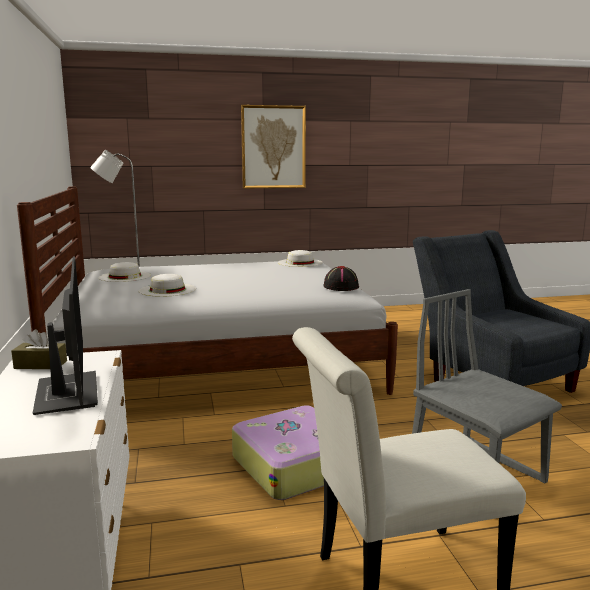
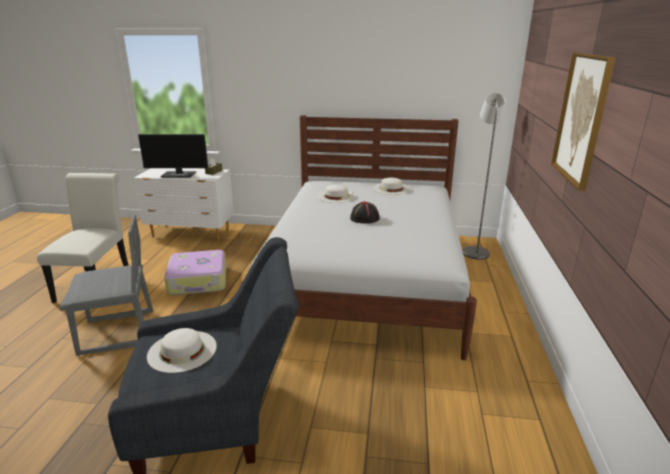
camera: 110 degrees right, 10 degrees up
(300, 262) = (424, 249): white hat -> white hat (182, 351)
(341, 286) = (296, 247): black hat -> black hat (365, 218)

